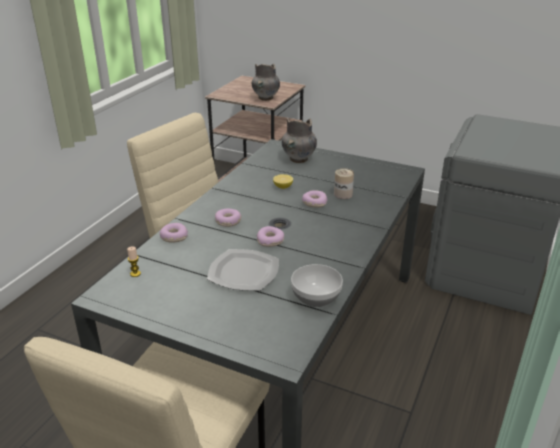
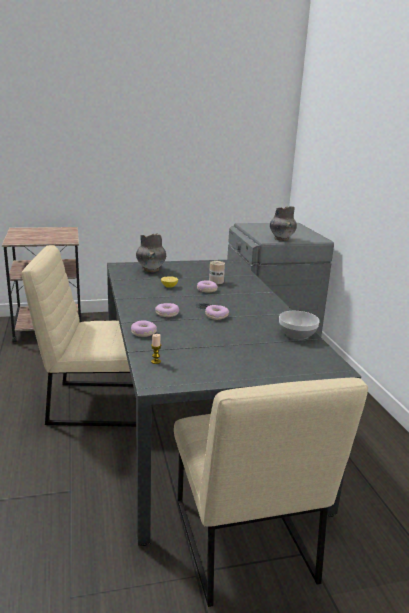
camera: 40 degrees left, 10 degrees down
(243, 272) = (230, 336): plate -> none
(266, 98) = (60, 238): grey vase -> grey vase (281, 239)

